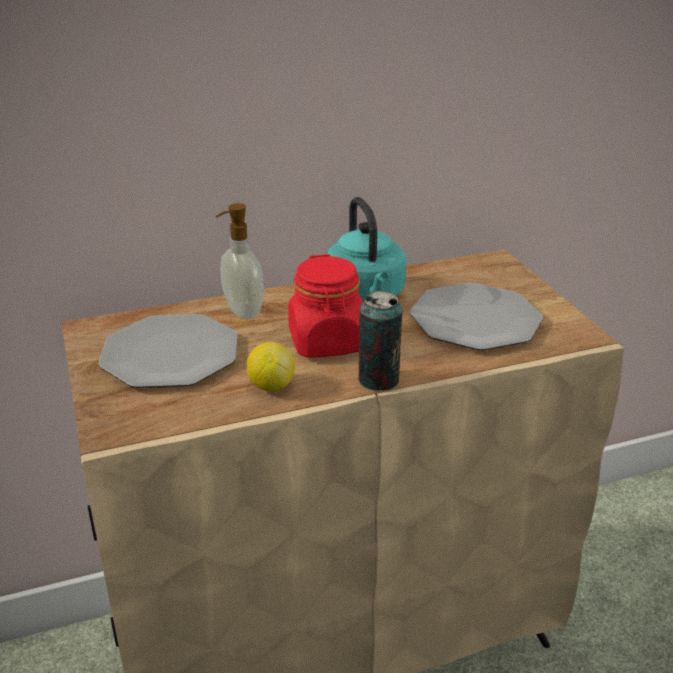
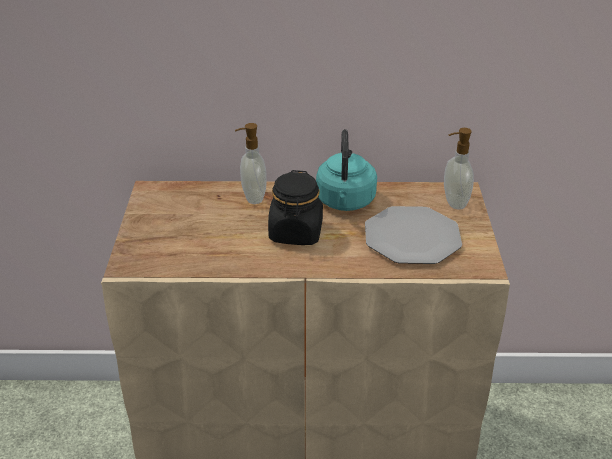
camera: 20 degrees right, 5 degrees up
(171, 354) = (190, 219): plate -> none
(271, 385) = (240, 257): lemon -> none
(327, 342) = (296, 232): red jar -> black jar
(378, 380) = (312, 269): can -> none
(494, 274) = (454, 202): none -> soap dispenser

